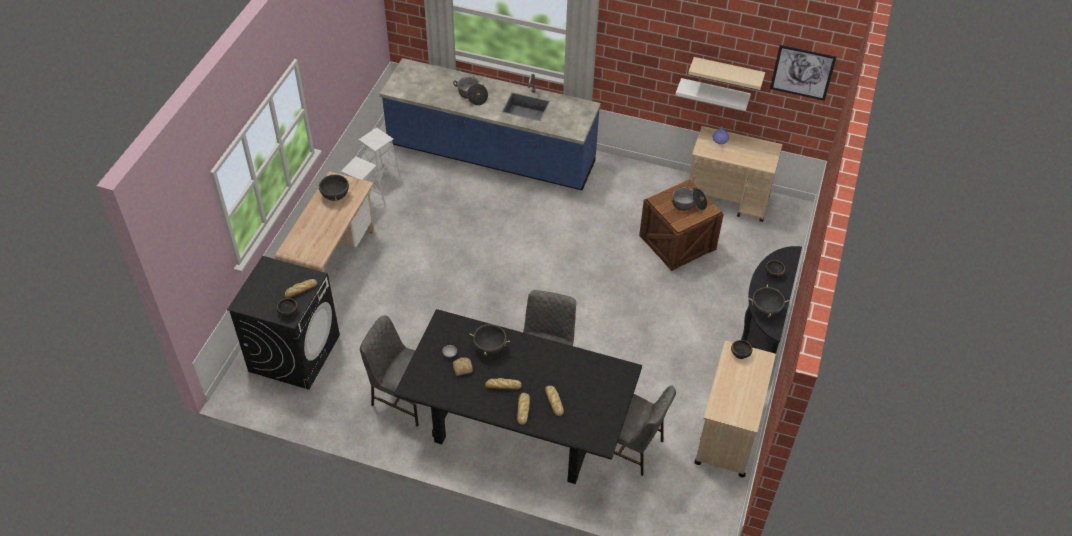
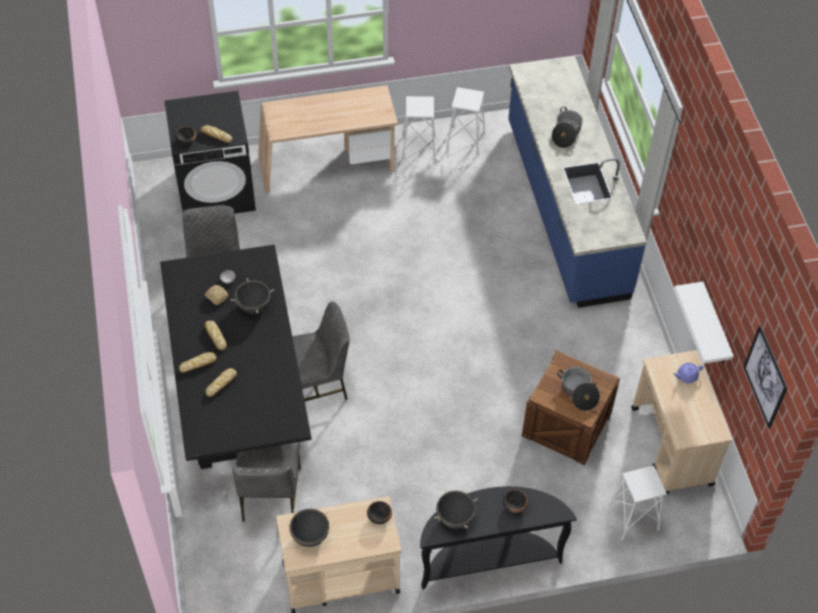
camera: 60 degrees right, 5 degrees up
(335, 196) = (359, 105): black cooking pot -> black cooking pot (310, 536)
(727, 73) = (727, 314): beige shelf -> none
(771, 245) = (633, 518): none -> white stool

